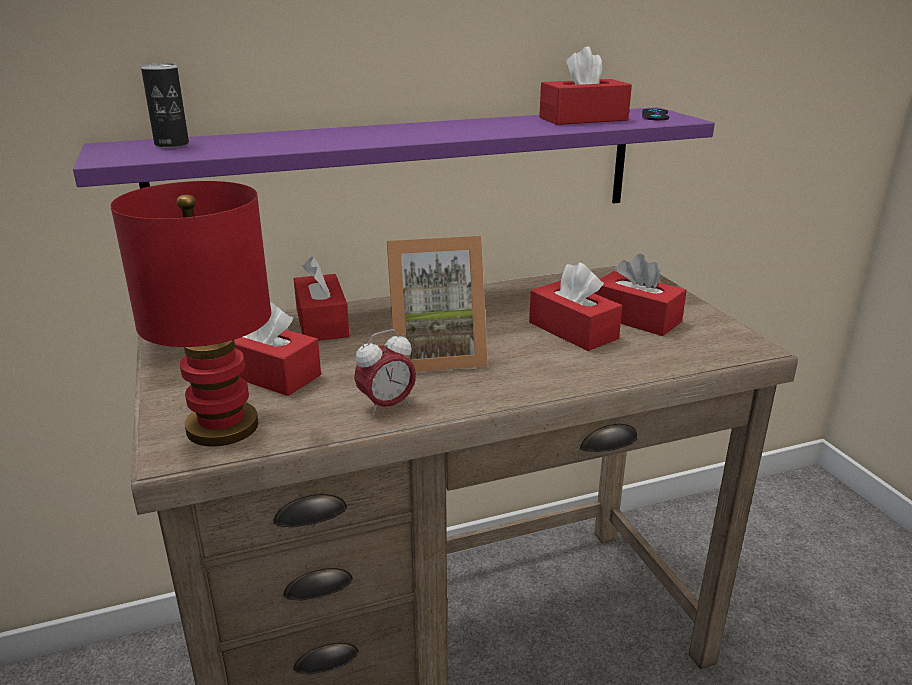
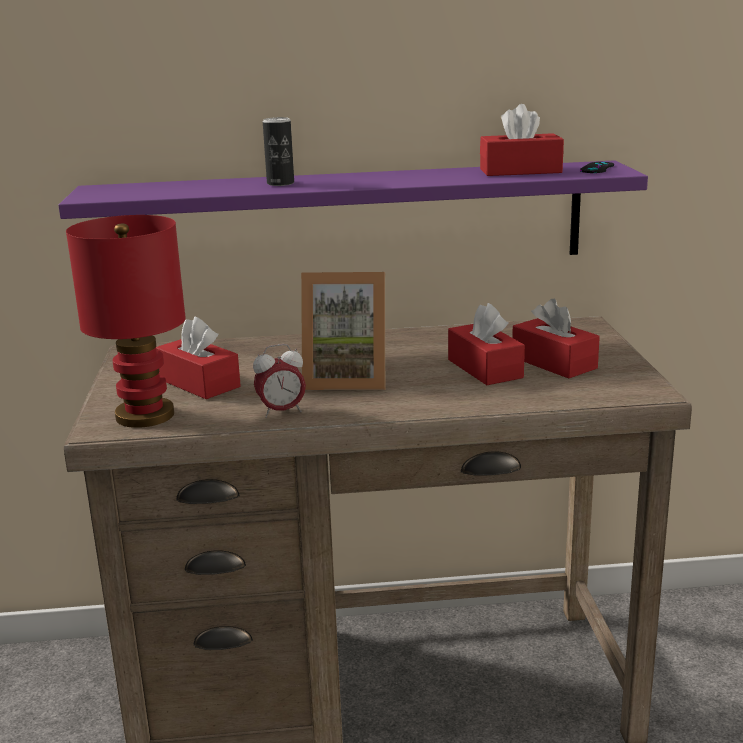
camera: 15 degrees right, 5 degrees down
(172, 144) = (142, 187): can -> can (280, 183)
(322, 323) = (262, 349): red tissue box -> none

